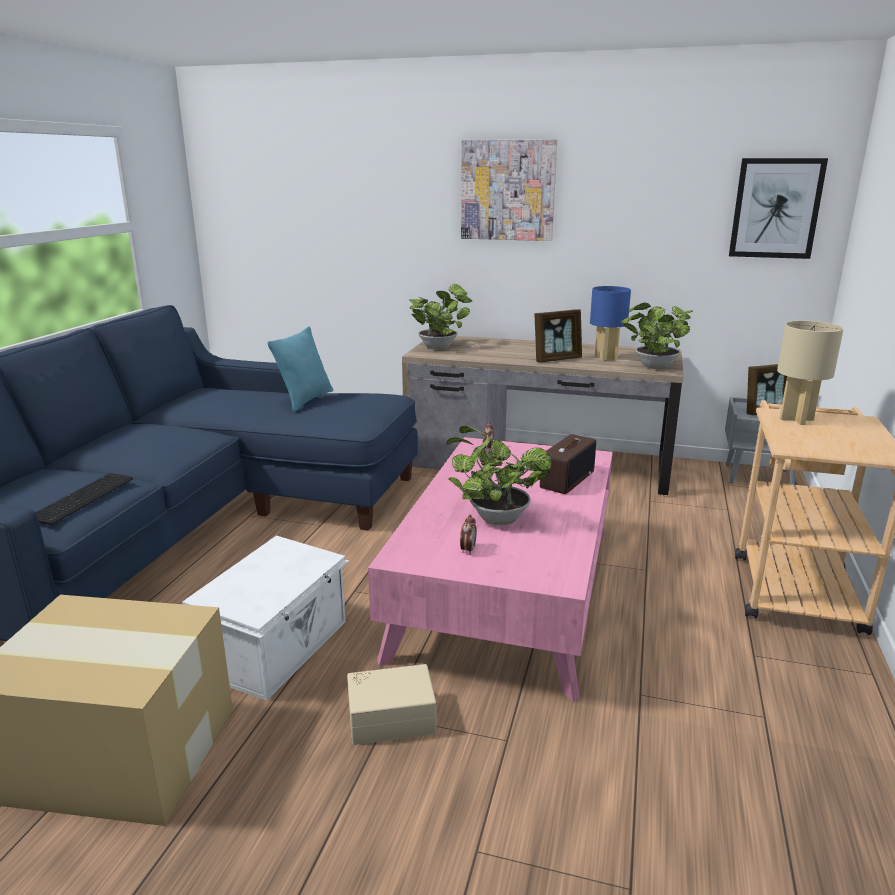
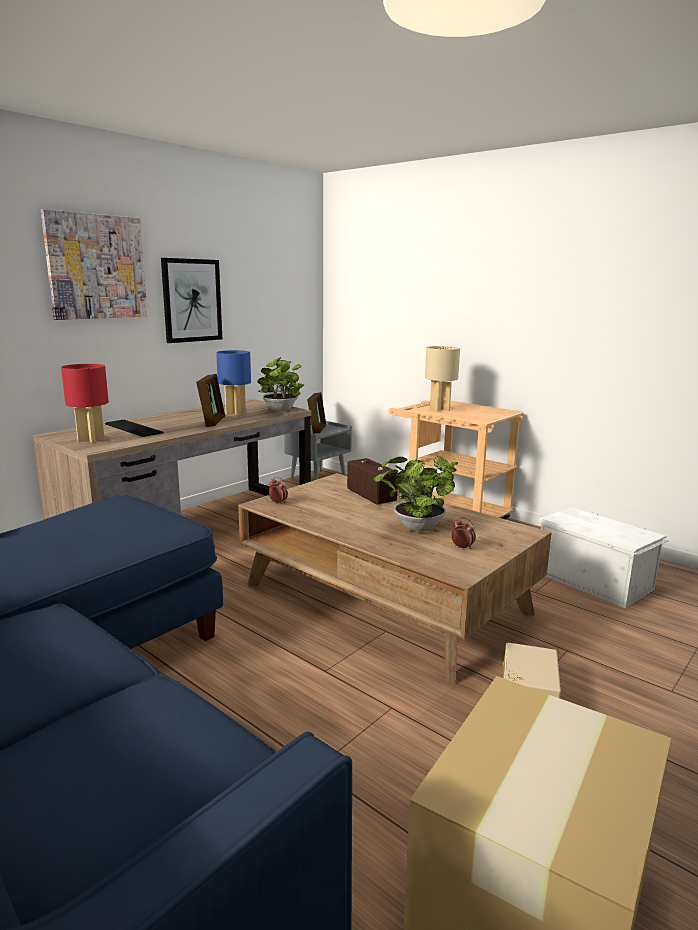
camera: 65 degrees left, 5 degrees down
(84, 498) = (183, 729): keyboard -> keyboard (134, 428)
(278, 647) = (393, 739): white storage box -> white storage box (593, 580)
(305, 400) = (55, 533): turquoise pillow -> none
(440, 347) = (90, 440): potted plant -> red table lamp
(507, 589) = (383, 598): pink coffee table -> brown coffee table
(776, 208) = (288, 283): picture -> picture (192, 300)

